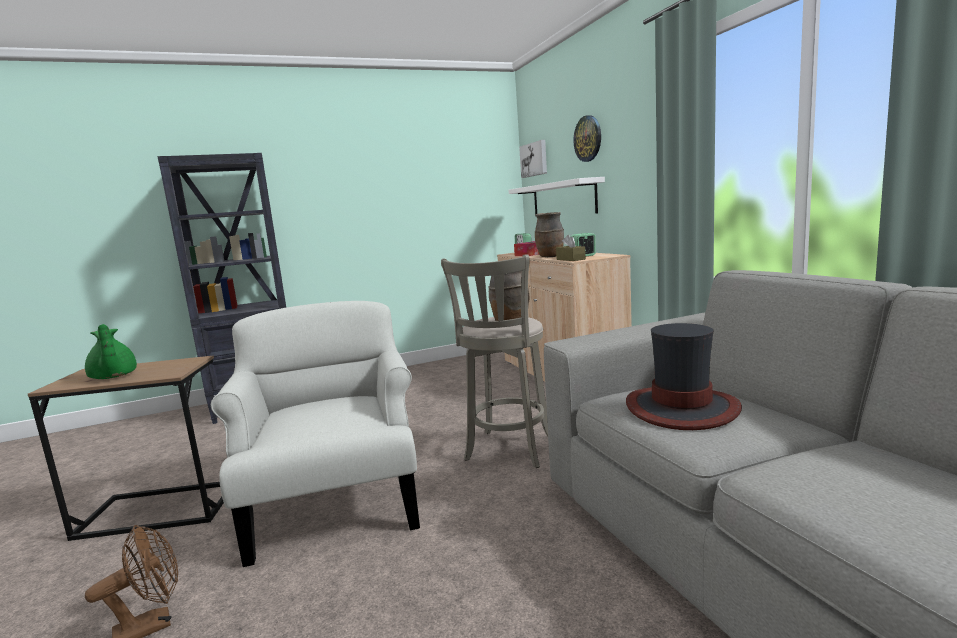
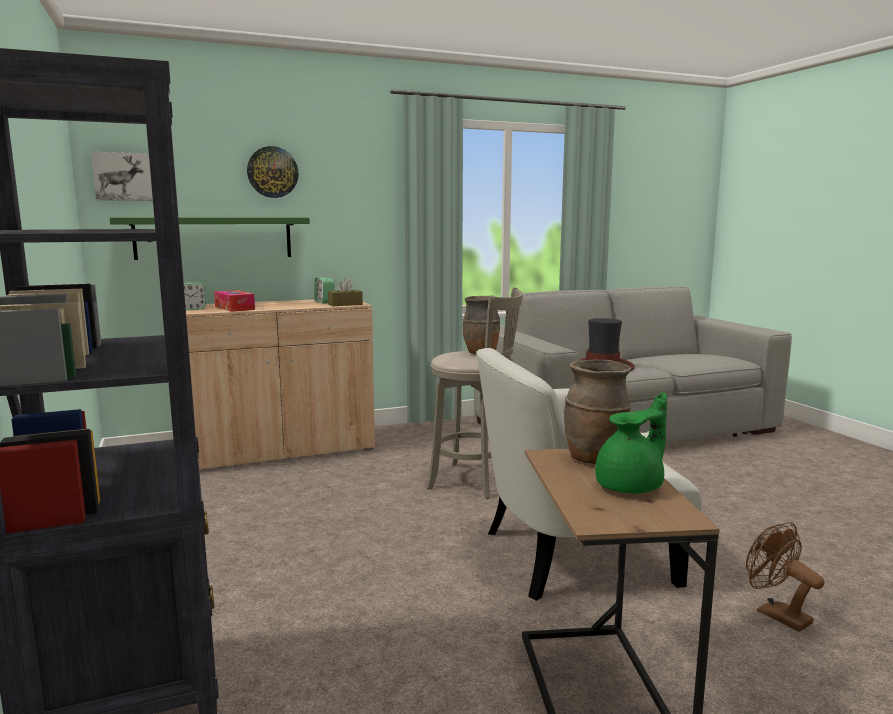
camera: 90 degrees left, 0 degrees up
(550, 257) = (296, 306): brown vase -> brown vase (595, 459)
(563, 199) = (214, 238): white shelf -> green shelf

